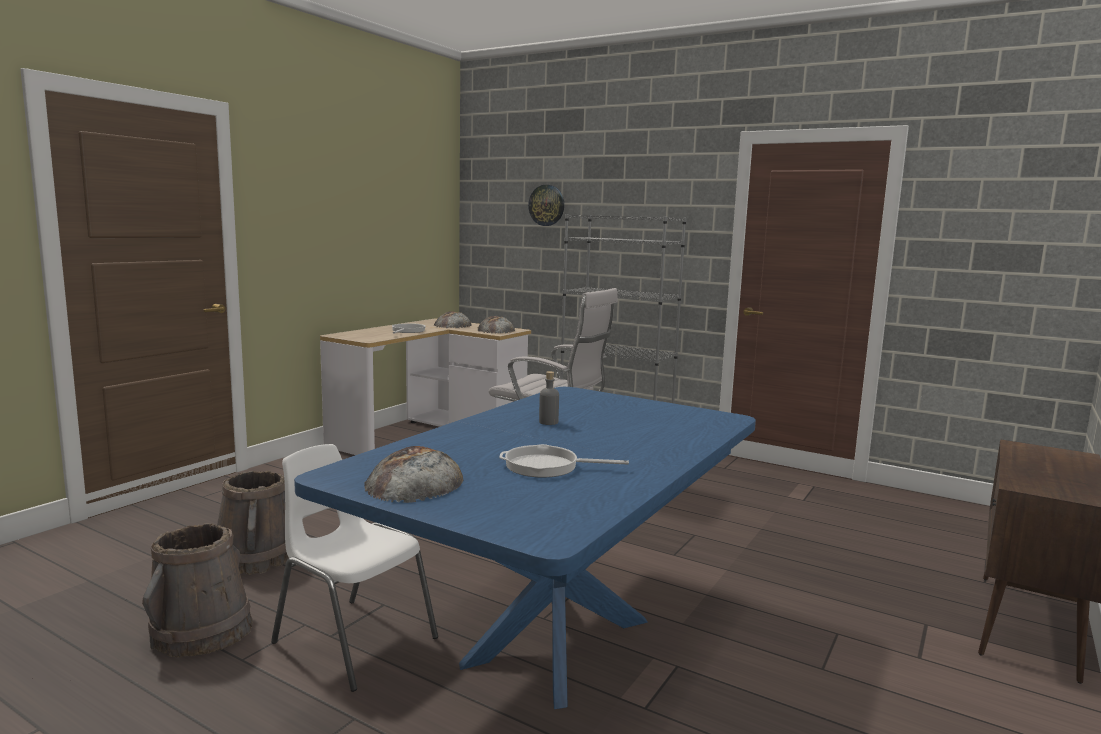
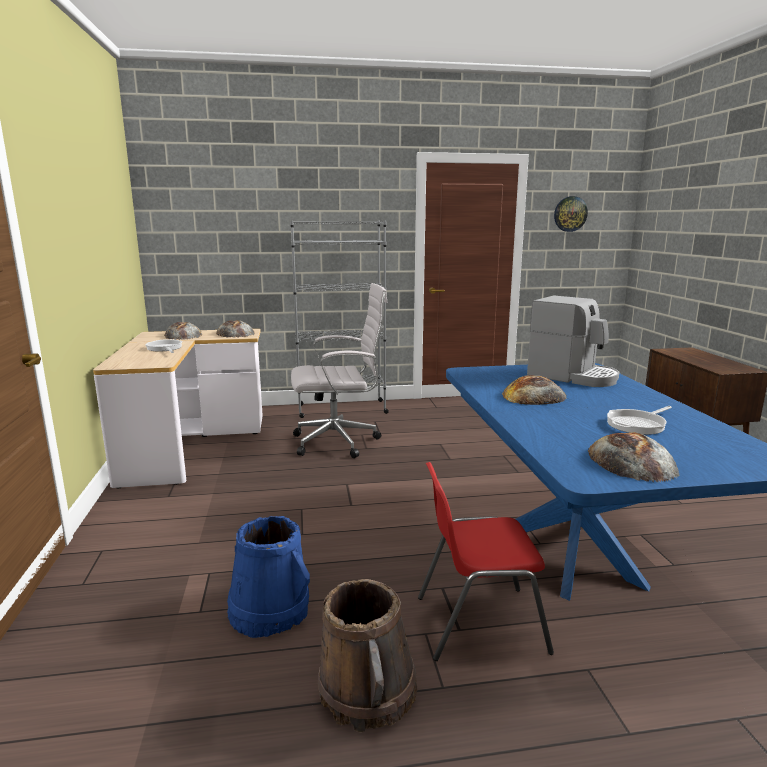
camera: 40 degrees left, 5 degrees up
(254, 558) = (270, 610): brown bucket -> blue bucket
(353, 640) = (478, 623): white chair -> red chair
(546, 205) = (242, 212): wall clock -> wall clock (570, 214)
(548, 422) = (534, 396): grey bottle -> bread
(663, 420) = (572, 376): none -> coffee machine

